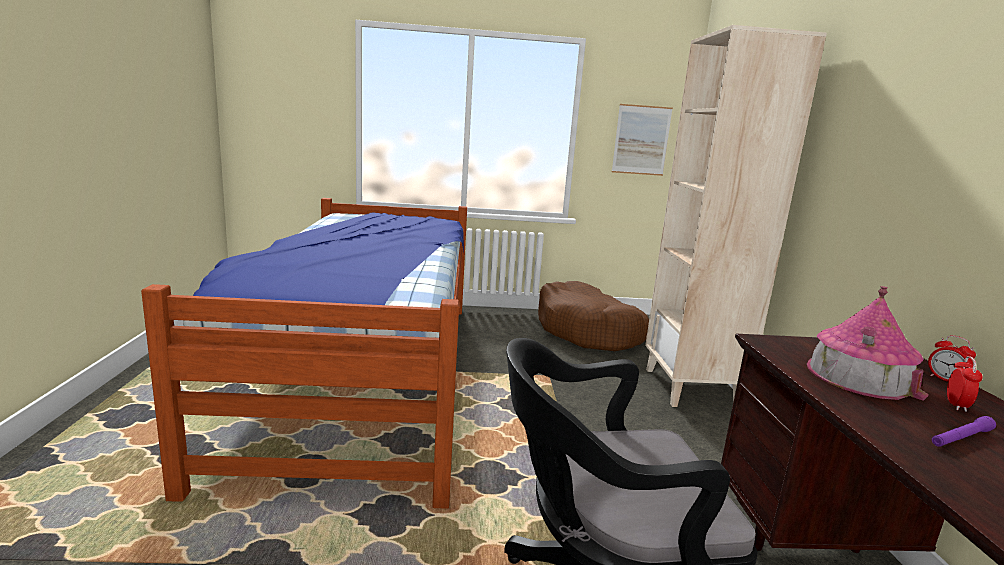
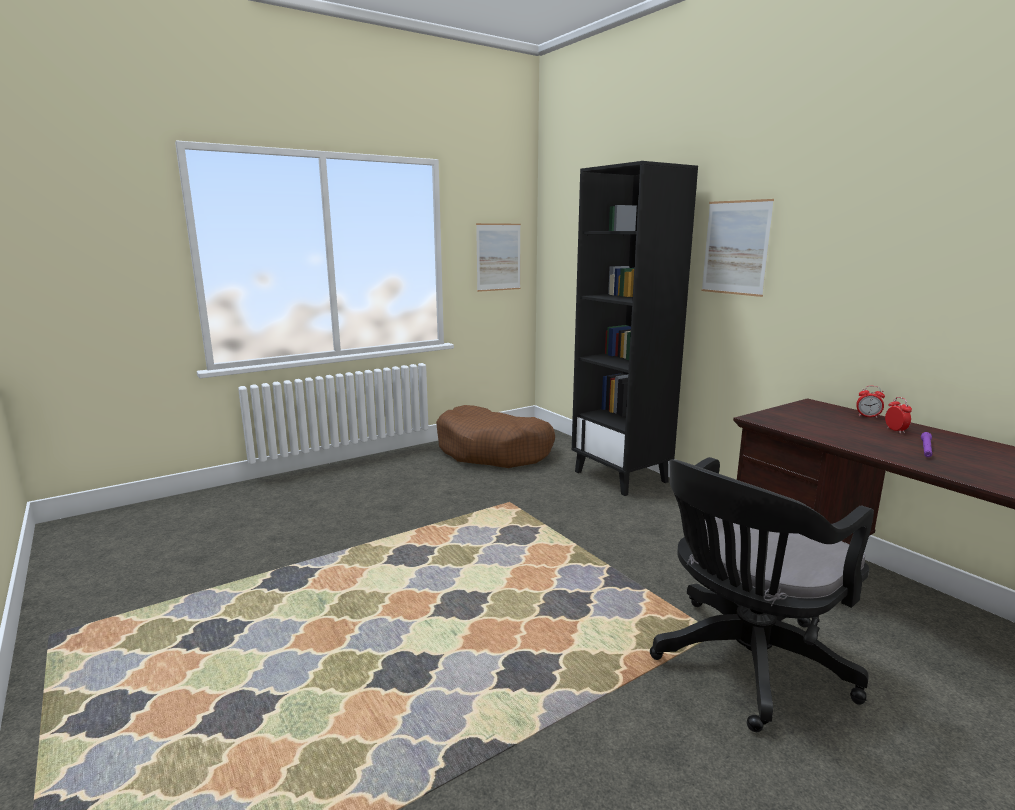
camera: 30 degrees left, 0 degrees up
(363, 373) = (337, 559): bed -> none
(691, 388) = (621, 477): beige bookcase -> black bookcase
(850, 135) = (735, 248): none -> picture
(859, 376) = (835, 427): toy house -> none

